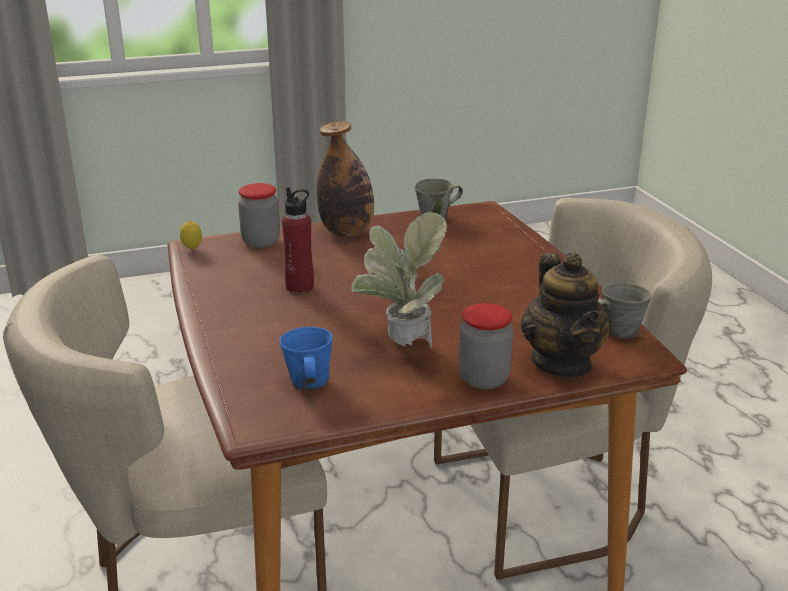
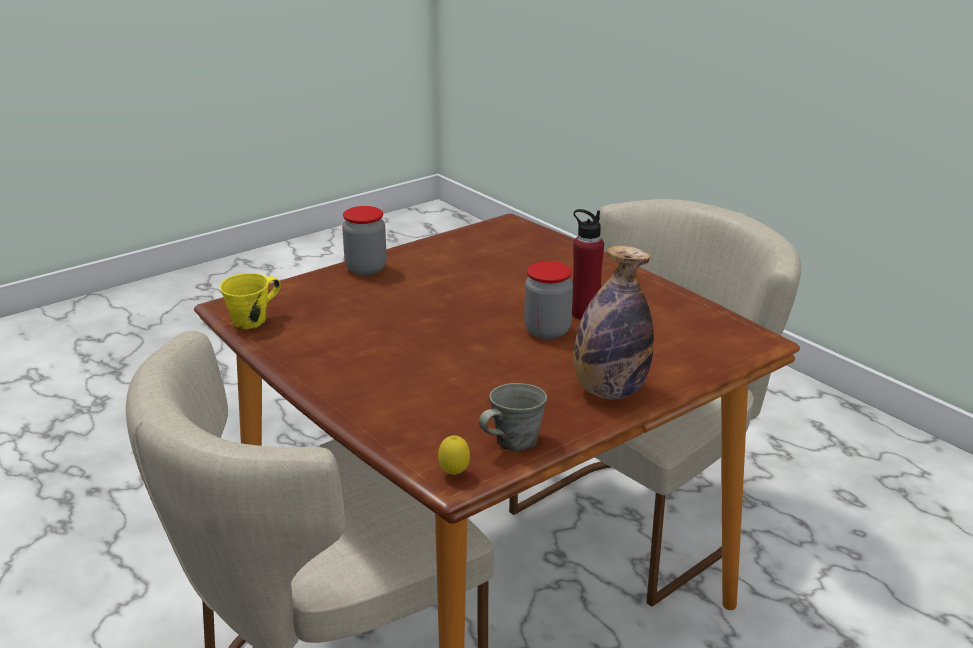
camera: 160 degrees right, 0 degrees up
(192, 249) = (752, 334): lemon -> lemon (454, 474)
(261, 241) = (693, 358): jar -> jar (547, 331)
(309, 383) = (496, 247): blue mug -> none
(401, 349) = (444, 277): potted plant -> none
(562, 362) = (304, 289): teapot -> none
(618, 332) = (252, 321): grey mug -> yellow mug

